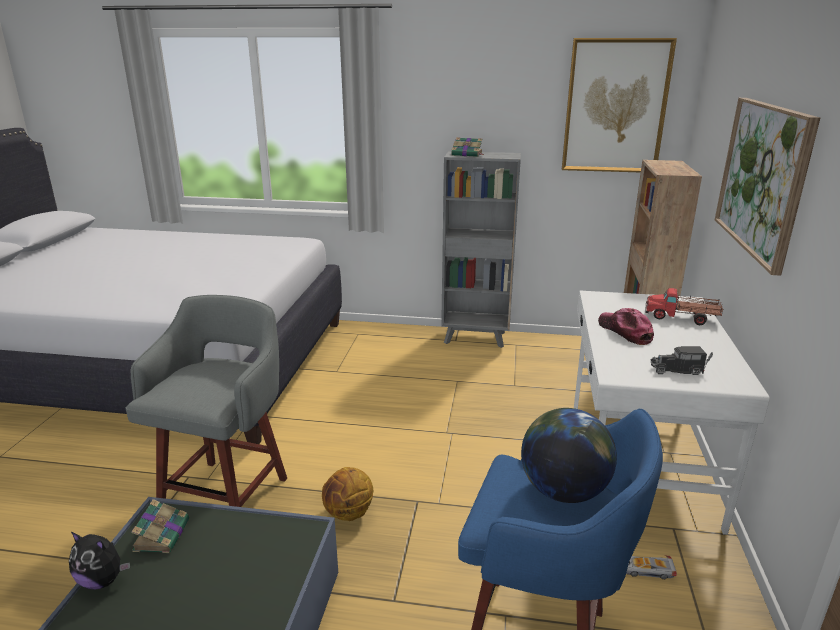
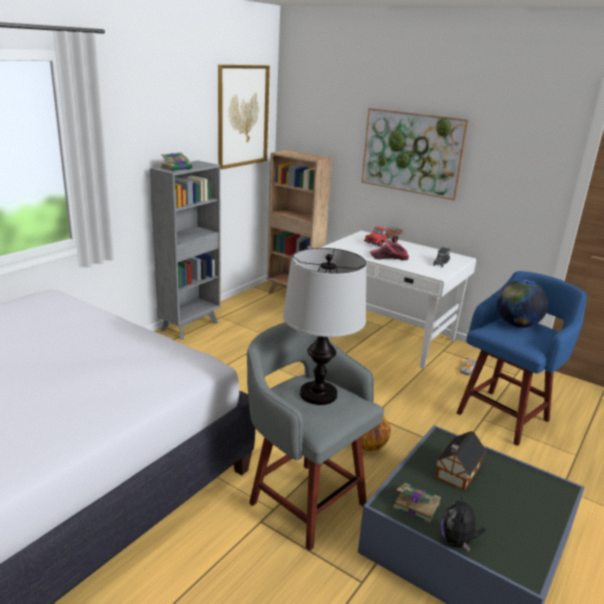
camera: 65 degrees left, 0 degrees up
(103, 580) = (457, 541): plush toy -> plush toy turned 150 degrees clockwise
(216, 378) = (318, 394): none -> table lamp
(237, 558) = (456, 472): none -> toy house

